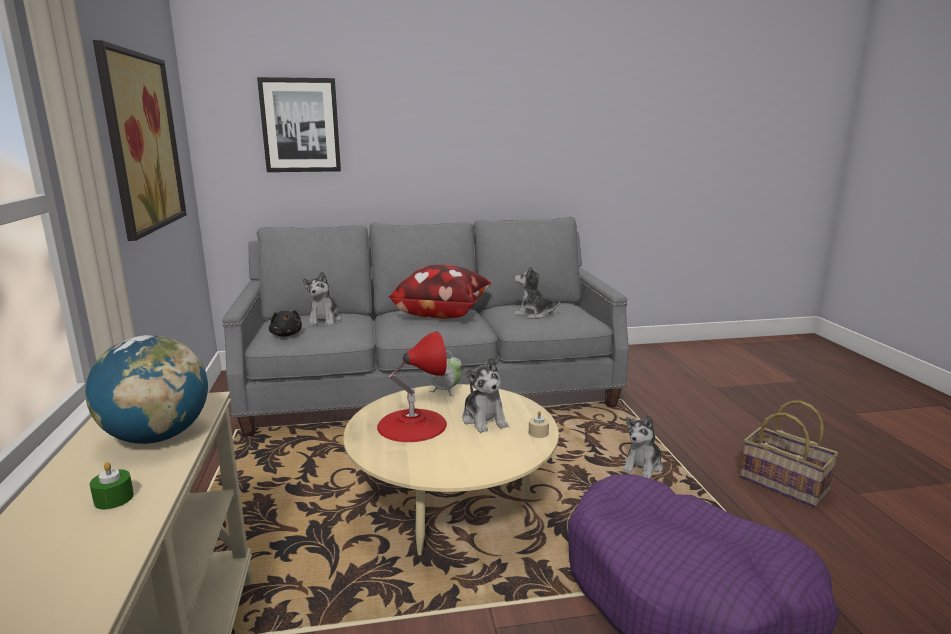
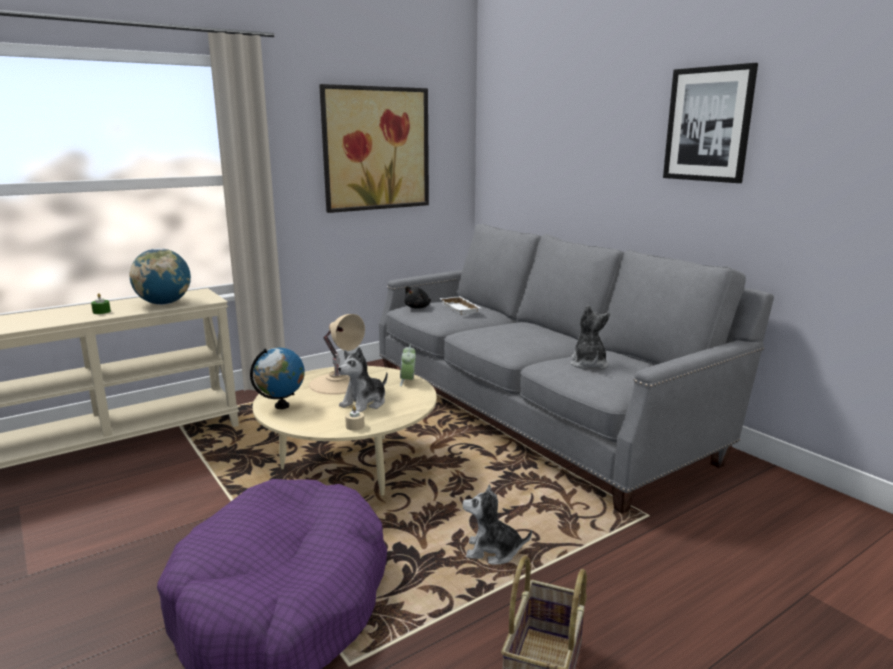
camera: 65 degrees right, 0 degrees up
(300, 125) = (534, 137): picture -> picture (708, 124)
(324, 320) = (461, 309): plush toy -> white tray
(412, 424) = (337, 383): red table lamp -> beige table lamp
(441, 314) = (533, 334): pillow -> none
(448, 465) = (282, 406): none -> globe

